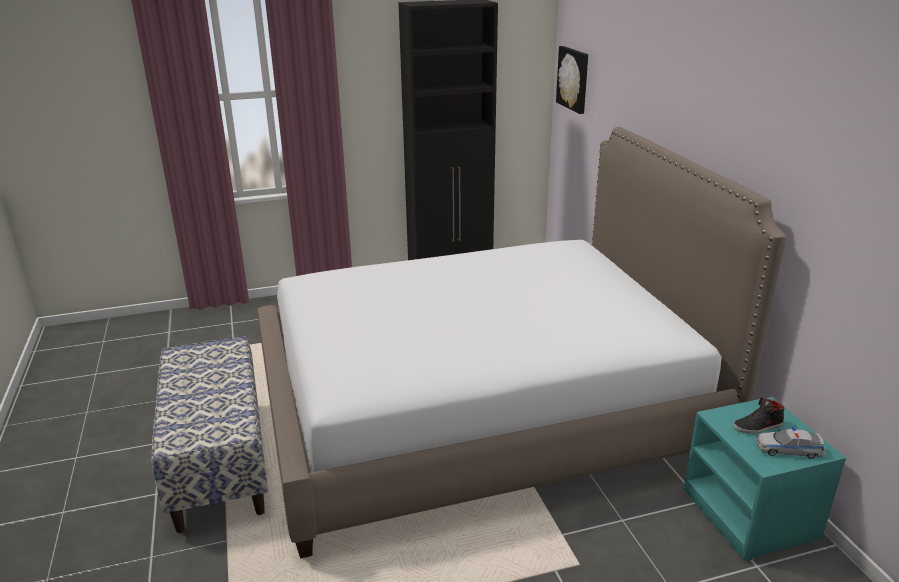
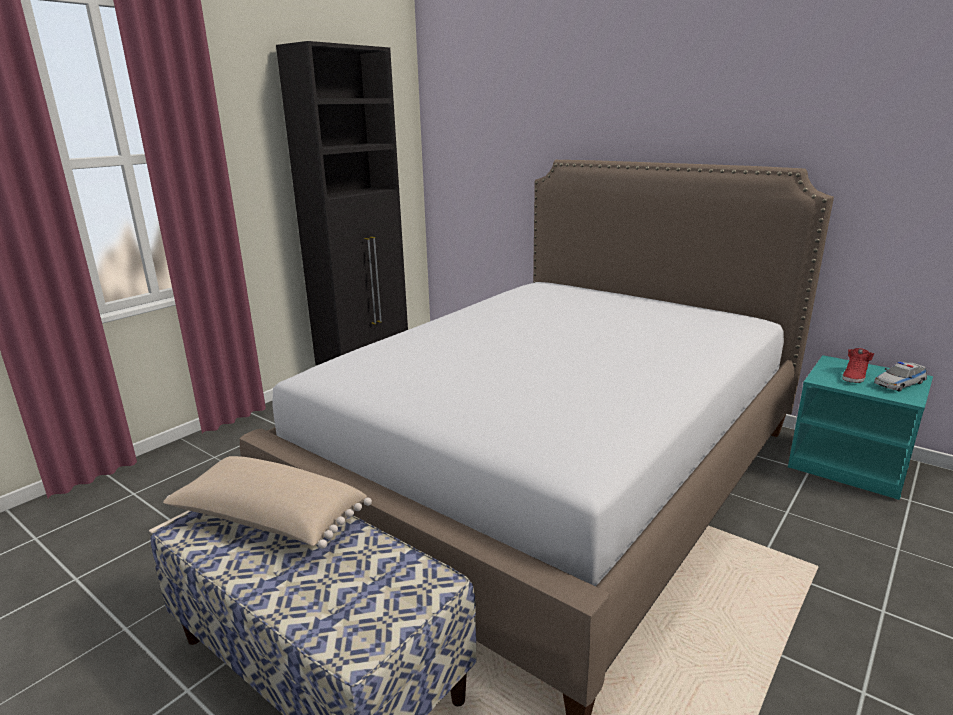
camera: 35 degrees left, 5 degrees down
(212, 365) = (269, 521): none -> beige pillow
(574, 79) = (459, 135): picture -> none
(758, 426) = (855, 376): black shoe -> red shoe

